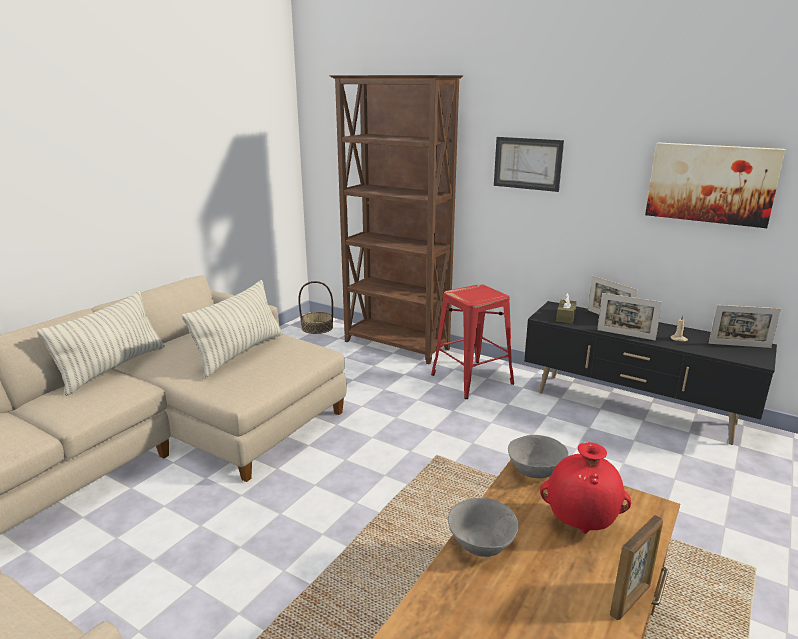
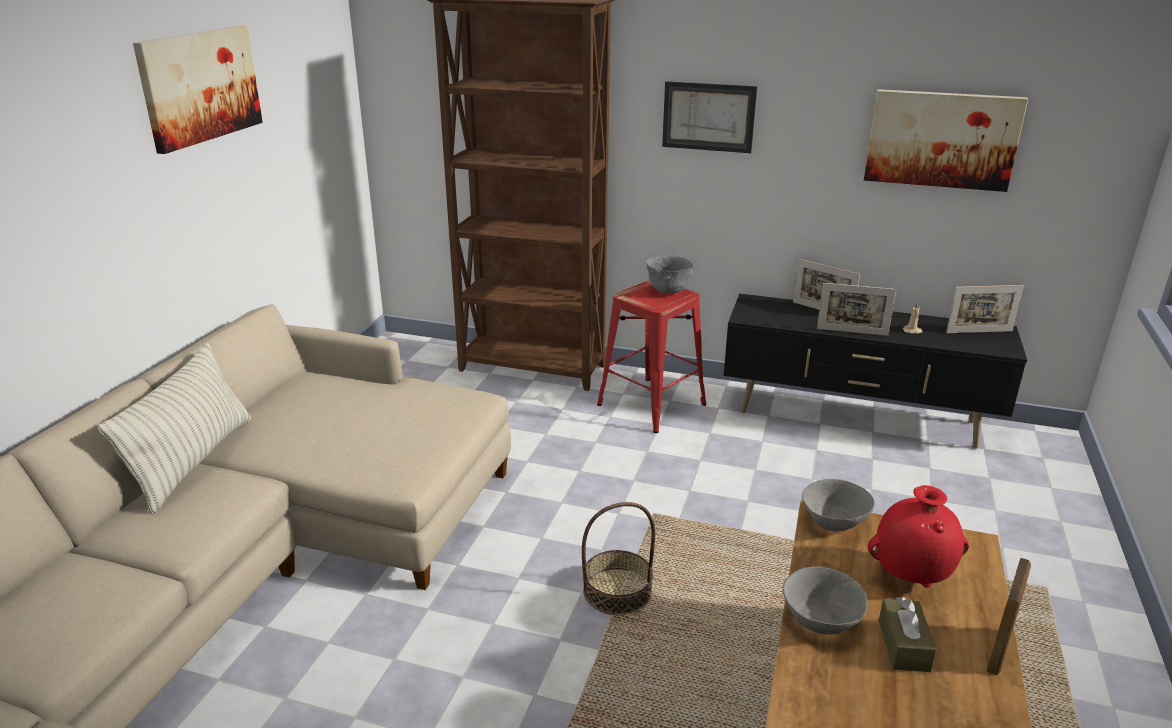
camera: 15 degrees left, 5 degrees up
(168, 126) = (200, 86): none -> picture
(240, 353) = (370, 414): pillow -> none
(317, 327) = (409, 354): basket -> basket (617, 591)
(486, 292) = (668, 291): none -> grey bowl
(565, 317) = (772, 314): brown tissue box -> brown tissue box (903, 645)

